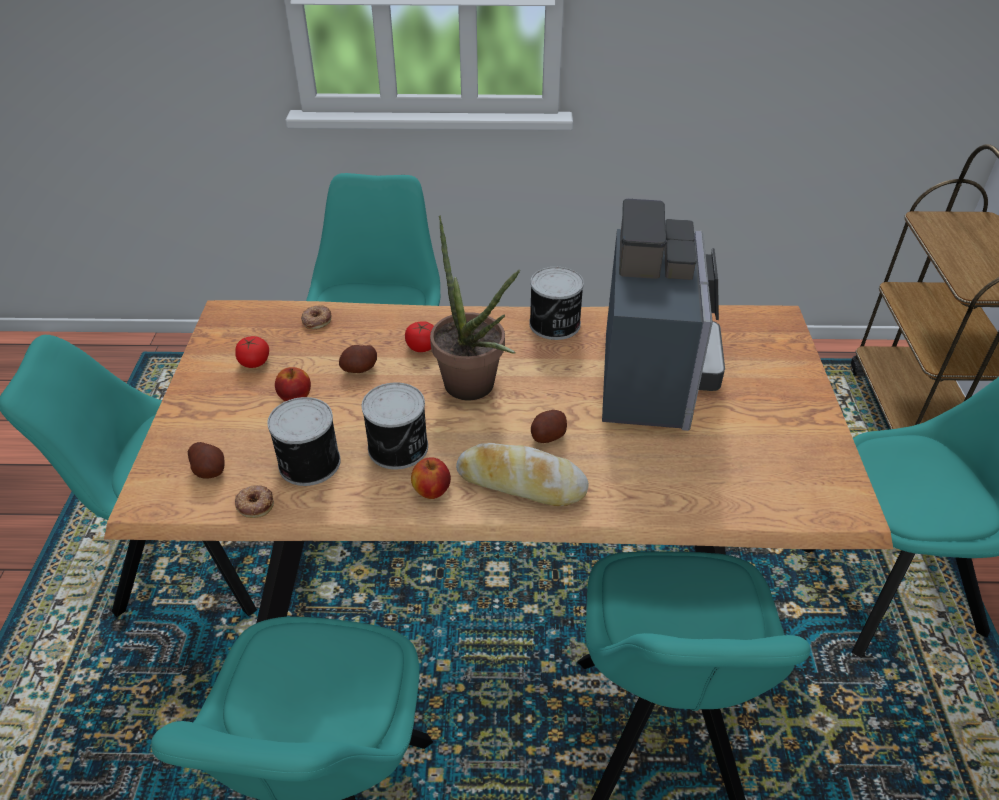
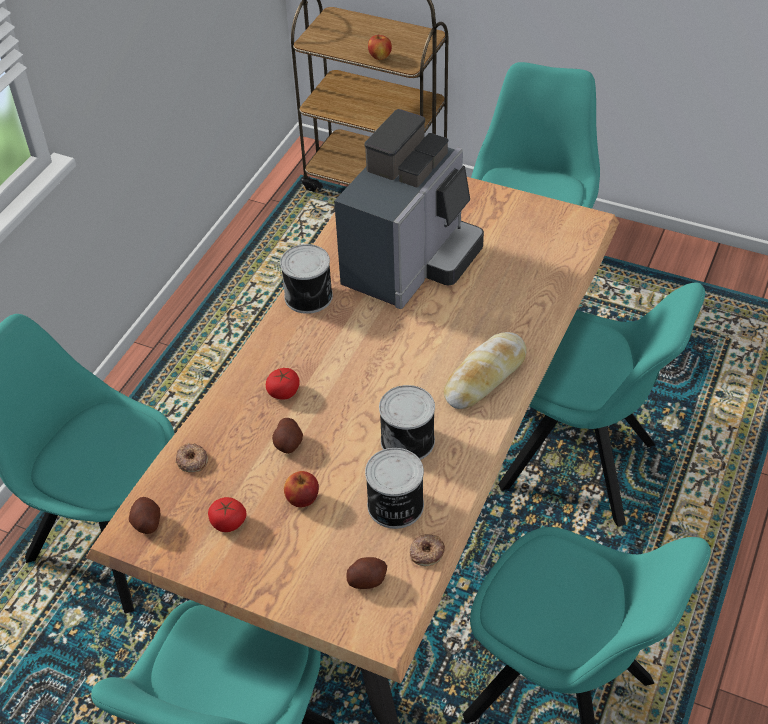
camera: 65 degrees left, 5 degrees up
(431, 491) = (468, 432): apple -> apple (380, 57)
(475, 391) = (365, 373): potted plant -> none
(548, 436) = (443, 345): potato -> potato (147, 523)
(654, 377) = (411, 262): coffee machine -> coffee machine turned 90 degrees clockwise

